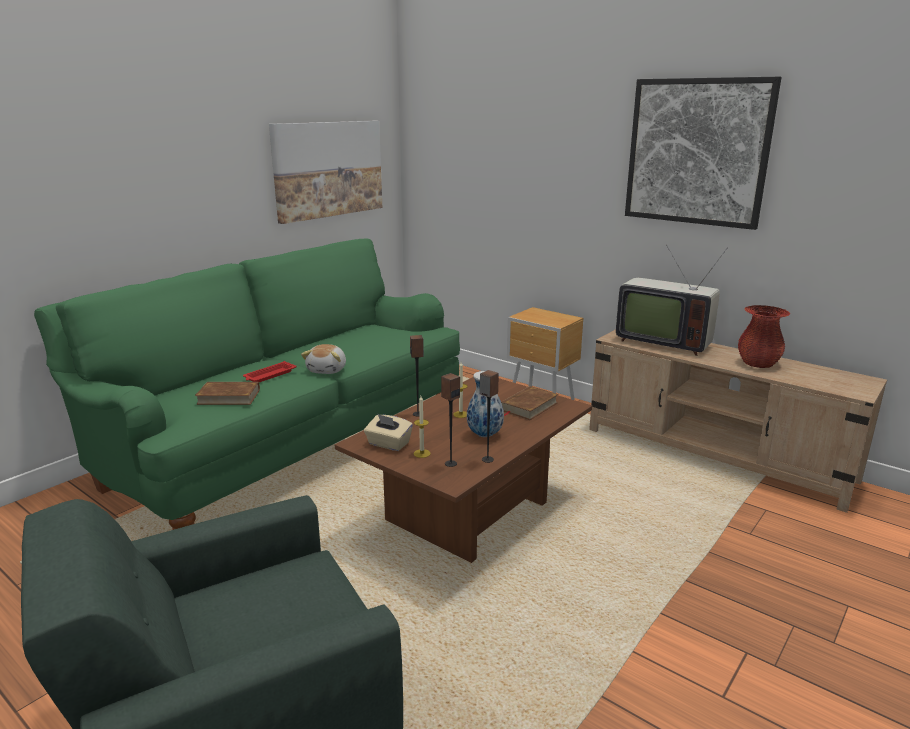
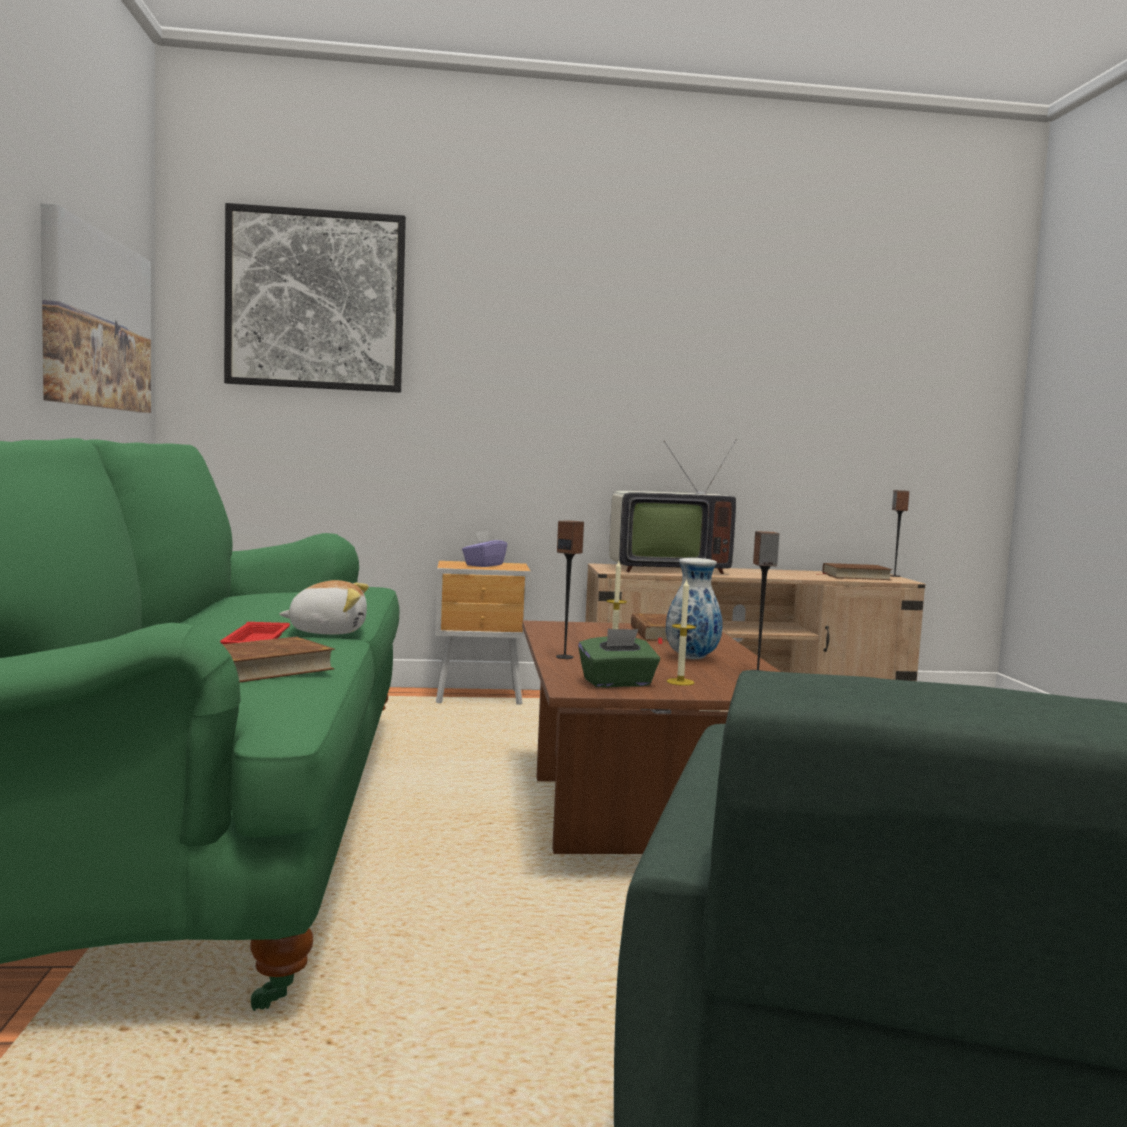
camera: 45 degrees left, 15 degrees down
(328, 370) = (328, 631): plush toy -> plush toy turned 60 degrees counterclockwise
(388, 444) = (617, 683): beige tissue box -> green tissue box
(450, 463) = (735, 682): speaker -> speaker (894, 576)
(546, 317) = (483, 565): none -> purple tissue box
(697, 152) = (669, 334): picture -> picture (315, 300)
(758, 363) = (784, 573): red vase -> none
(823, 379) = (855, 576): none -> brown book

